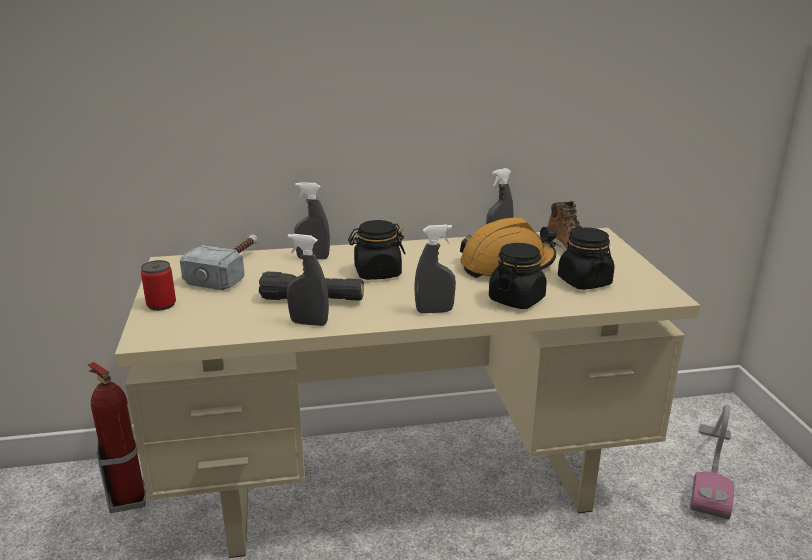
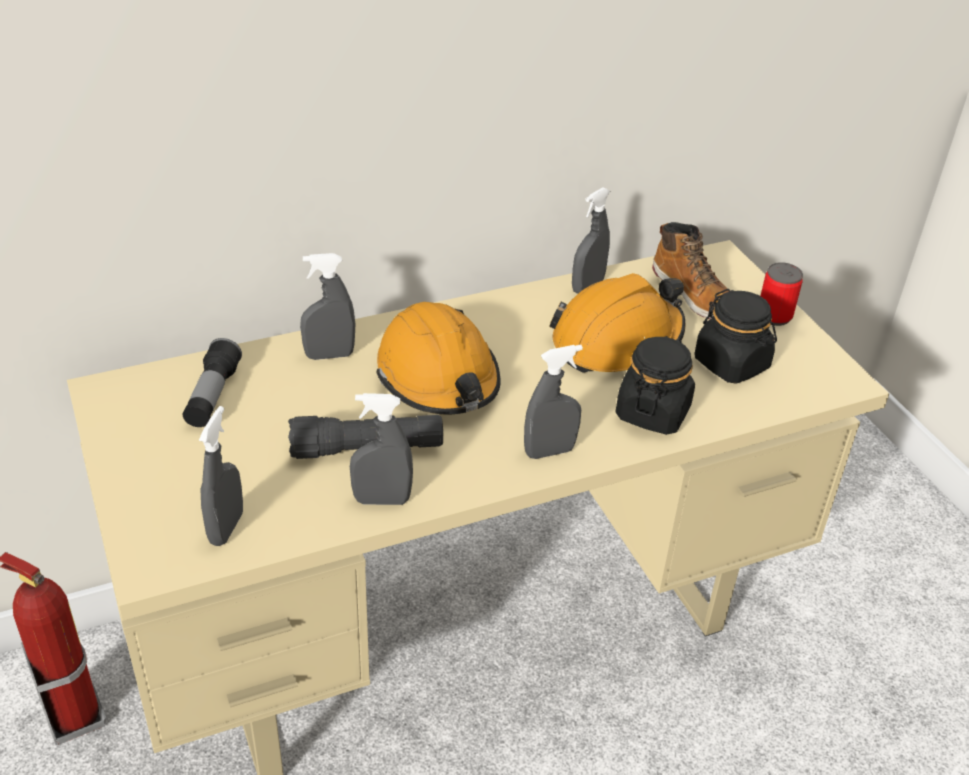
camera: 15 degrees left, 15 degrees up
(161, 304) = (140, 489): can -> can (774, 316)
(202, 326) = (226, 528): none -> grey spray bottle
(230, 269) = (212, 396): hammer -> flashlight
(377, 273) = (438, 378): black jar -> orange hard hat
(712, 471) = (856, 544): vacuum cleaner -> none

